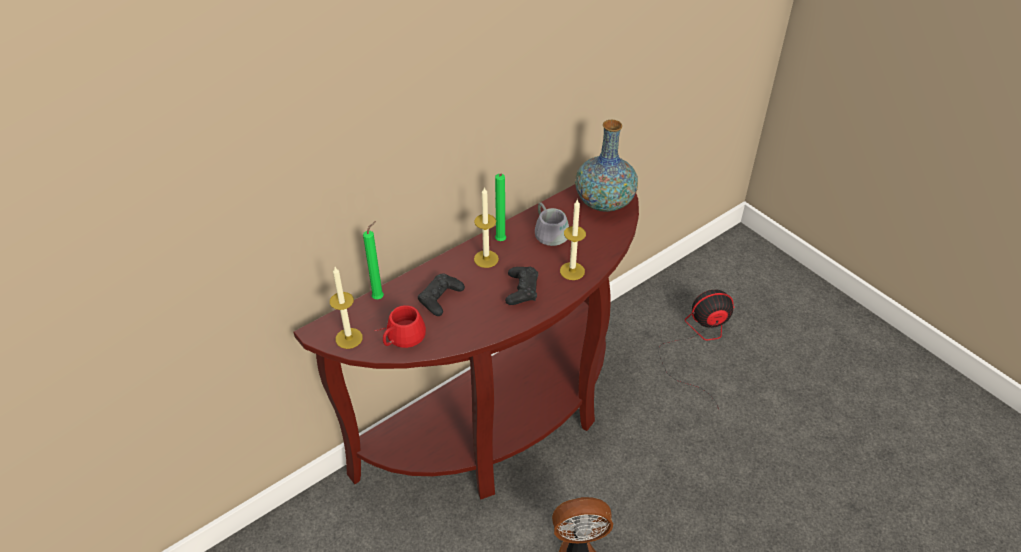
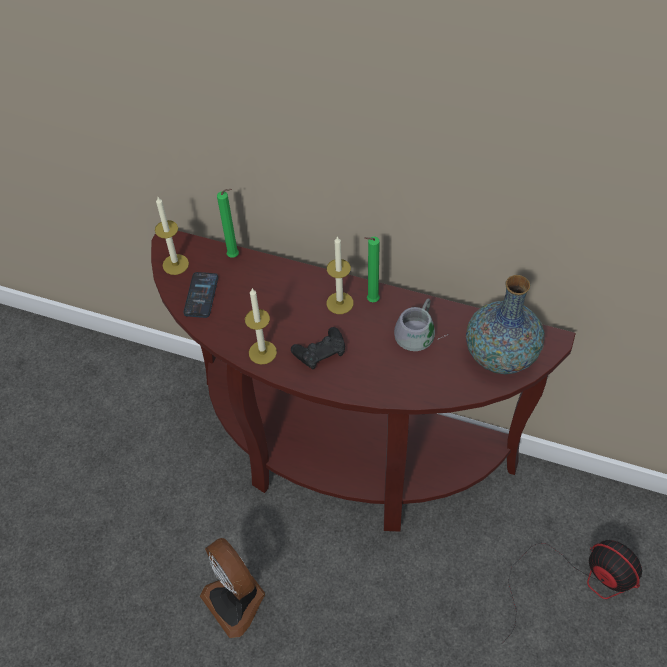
camera: 60 degrees right, 10 degrees up
(399, 335) = (201, 295): red mug -> phone
(440, 298) = (264, 298): black game controller -> none
(572, 271) = (376, 378): candle -> candle (262, 352)

